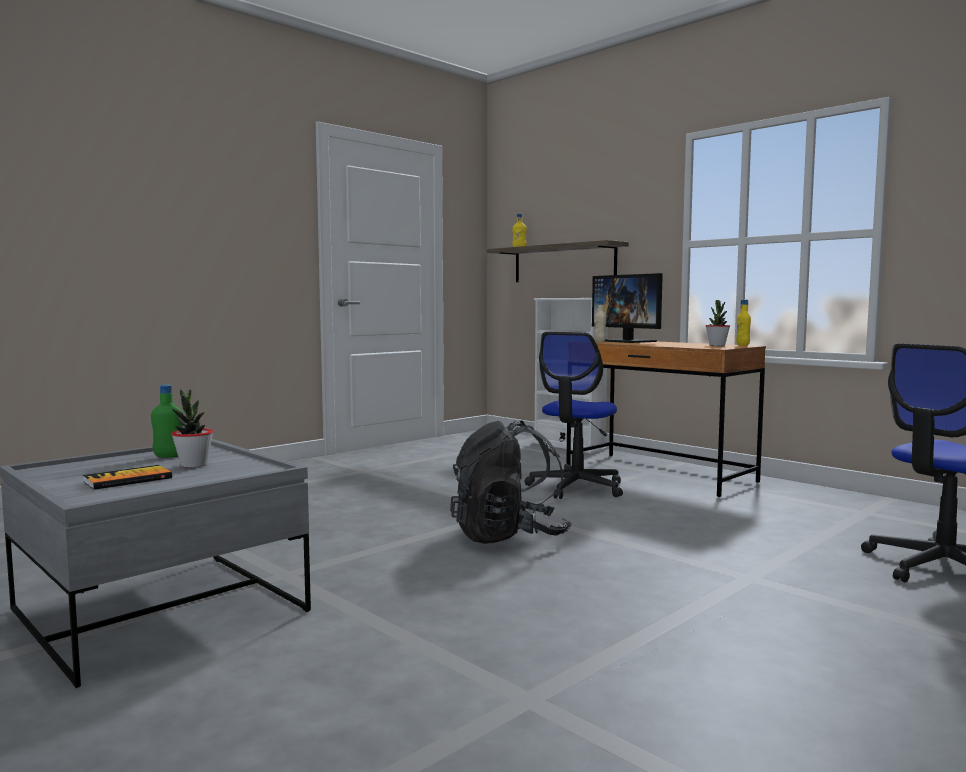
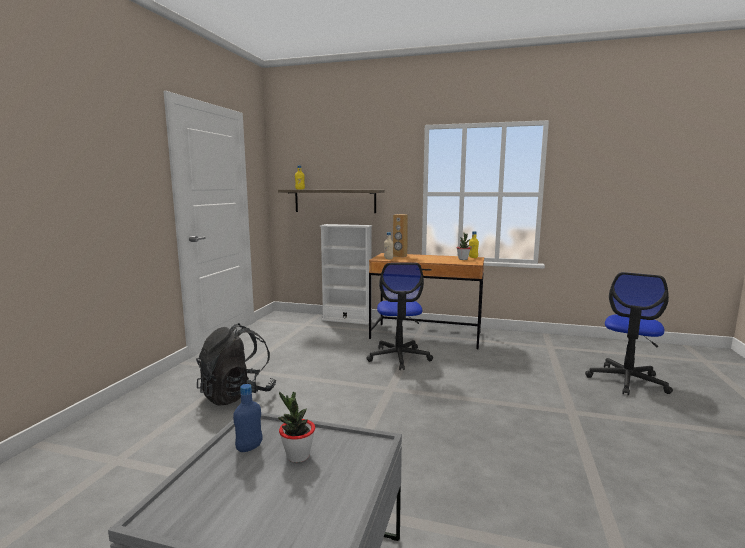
camera: 30 degrees left, 5 degrees up
(128, 480) = (285, 502): book -> none
(169, 456) = (249, 448): green bottle -> blue bottle
(508, 536) = (419, 413): black backpack -> black backpack (237, 395)
(628, 341) = (400, 256): monitor -> brown speaker

